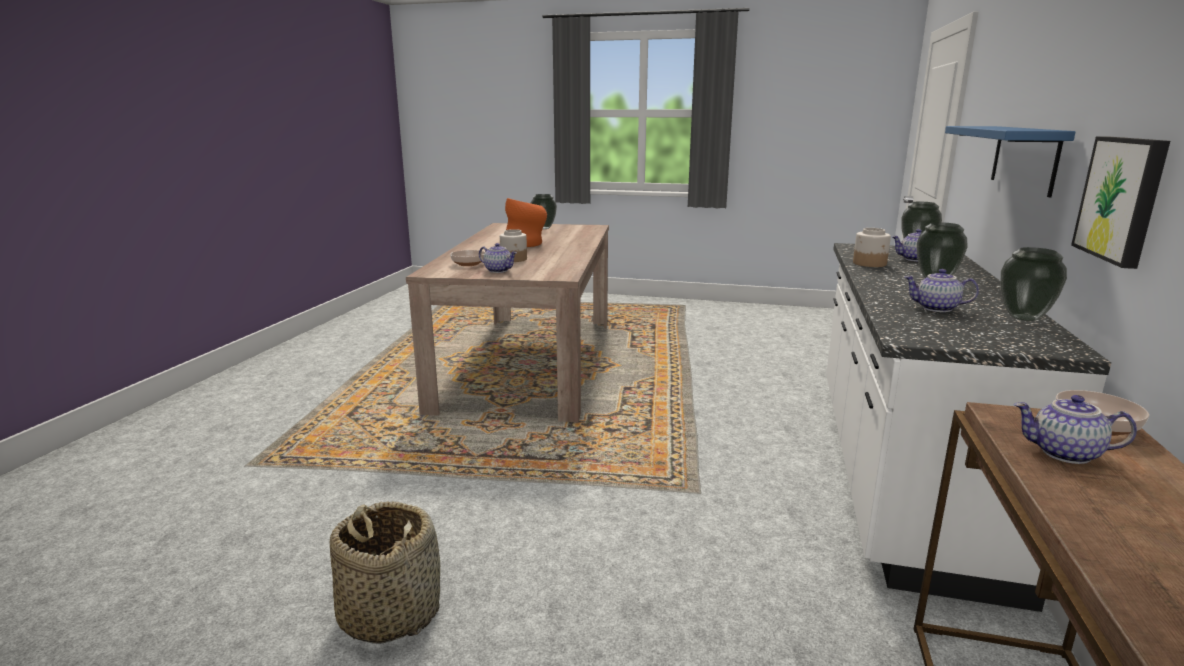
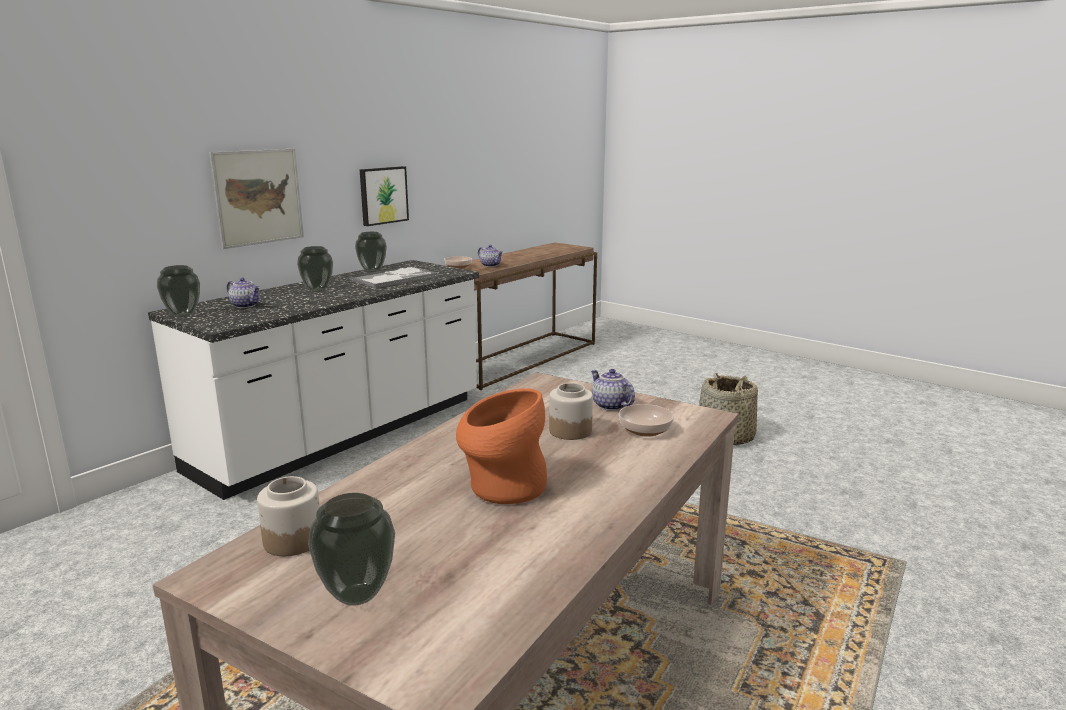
camera: 155 degrees left, 0 degrees up
(870, 263) = (298, 306): jar -> jar (293, 540)
(936, 308) = (394, 278): teapot -> tray
(1024, 158) = (258, 197): blue shelf -> picture

